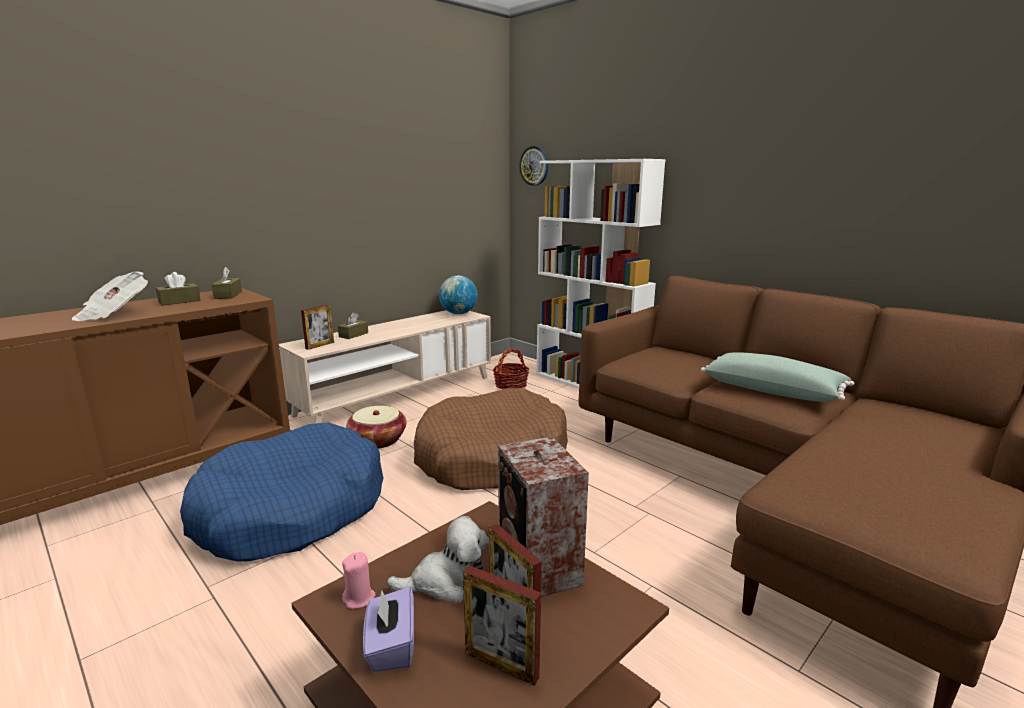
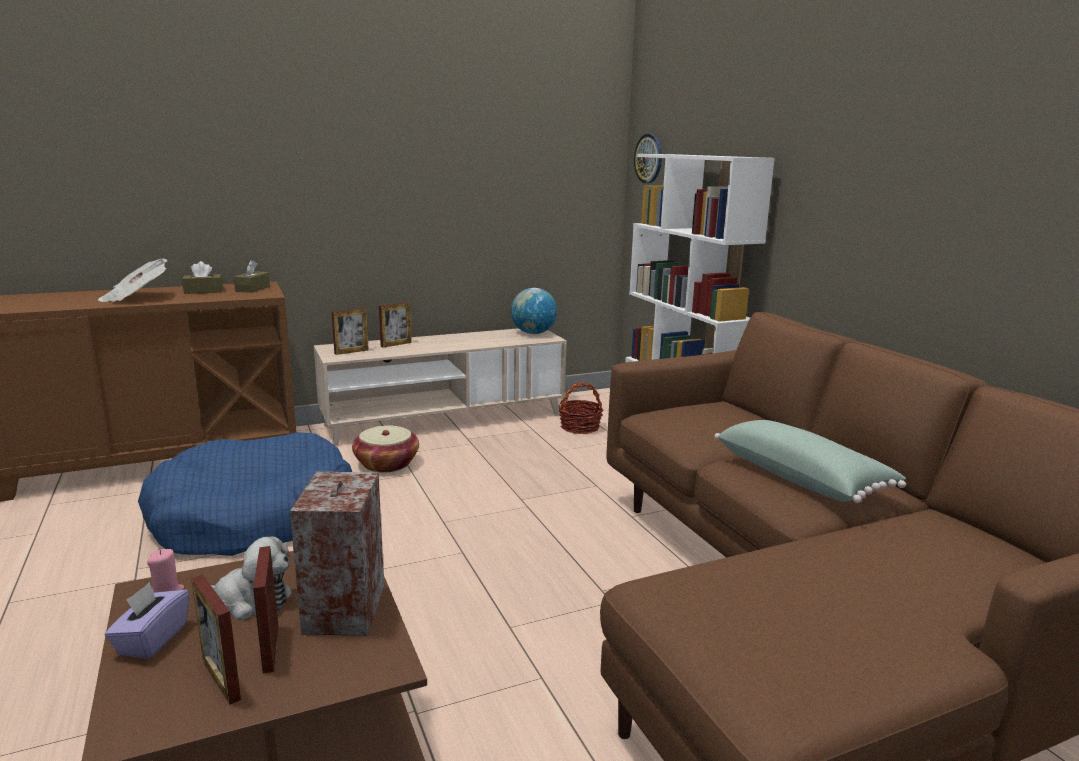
camera: 20 degrees right, 0 degrees up
(353, 335) = (396, 344): brown tissue box -> picture frame
(491, 457) = (487, 504): brown dog bed -> none

